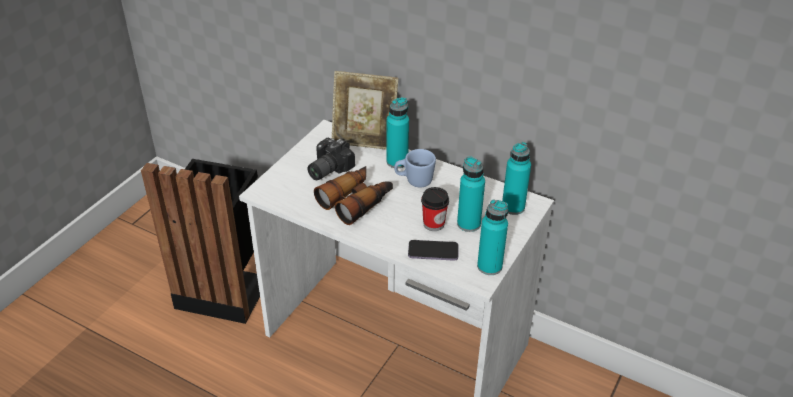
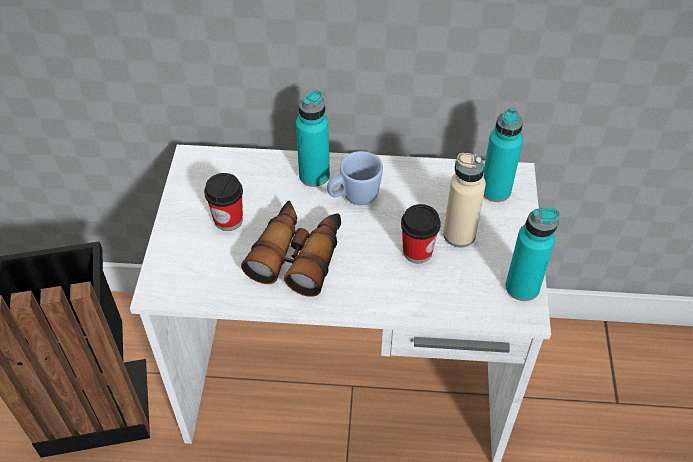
camera: 25 degrees left, 10 degrees up
(326, 169) = (228, 220): camera -> cup
(364, 140) = (252, 158): picture frame -> none
(433, 252) = (442, 293): phone -> none
(468, 224) = (459, 235): turquoise bottle -> beige bottle

